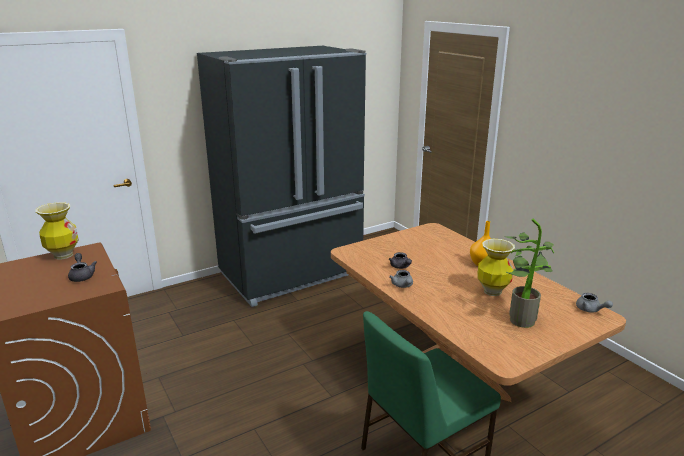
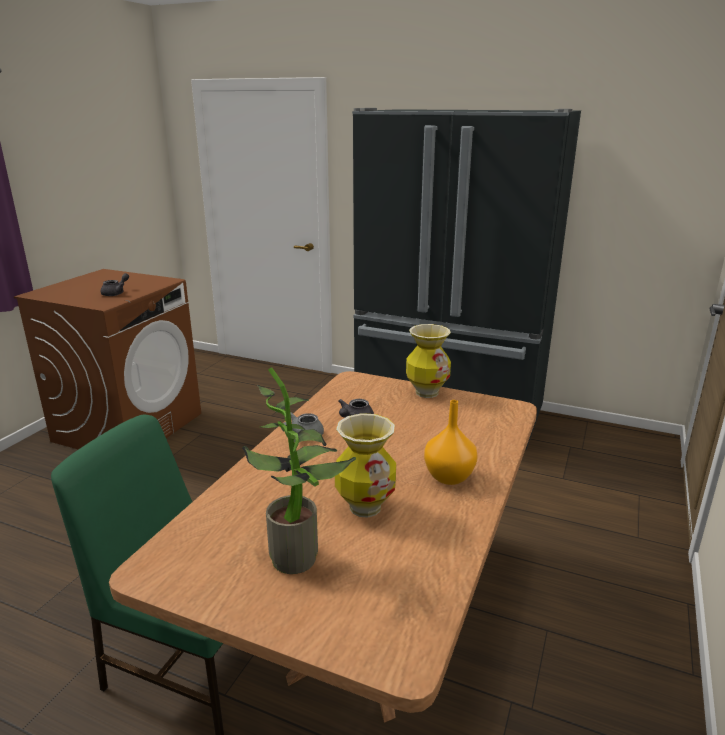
camera: 55 degrees right, 0 degrees up
(63, 255) = (147, 278): vase -> vase (426, 392)
(590, 310) = (412, 634): grey teapot -> none

